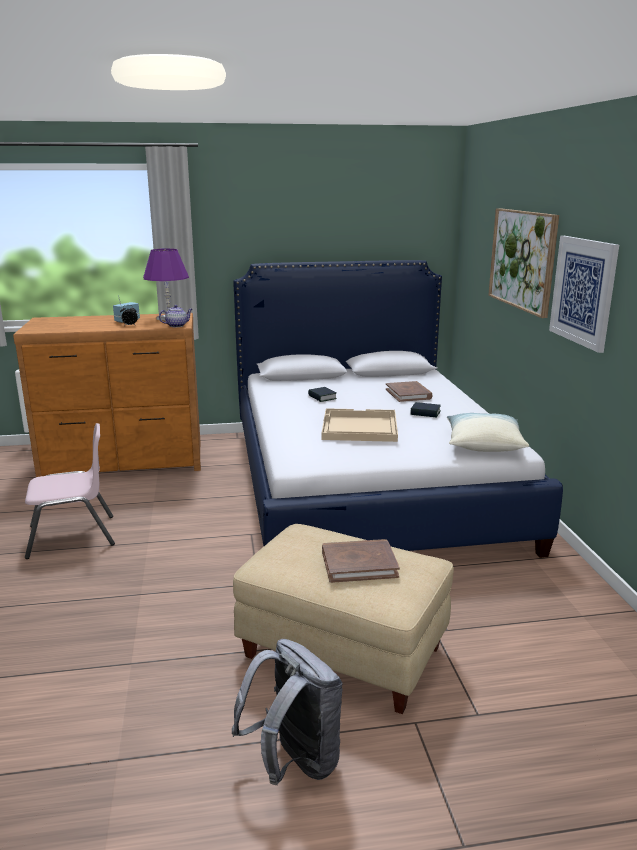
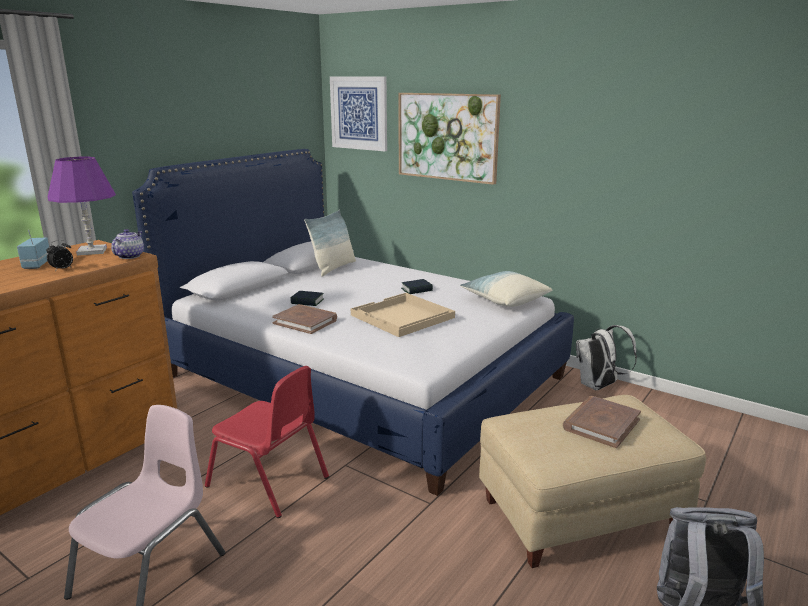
camera: 45 degrees left, 0 degrees up
(194, 521) = (268, 482): none -> red chair
(400, 379) = (333, 268): none -> pillow
(408, 394) = (369, 278): brown book -> brown book (305, 322)
(571, 581) = (598, 386): none -> white backpack
(583, 291) = (547, 156): picture -> picture (359, 113)

